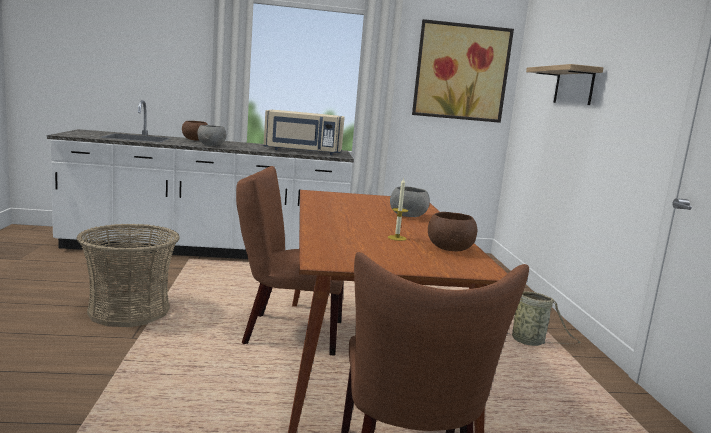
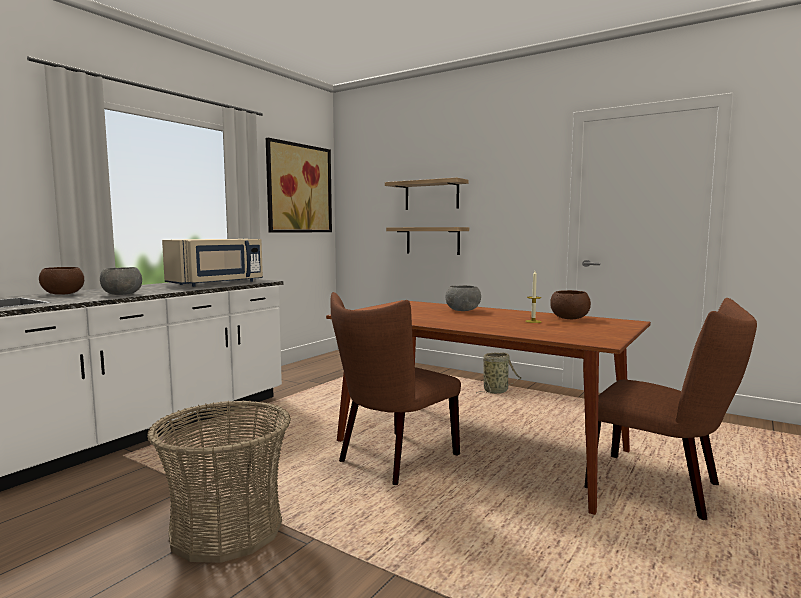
camera: 50 degrees left, 5 degrees down
(565, 144) = (432, 240): none -> shelf

